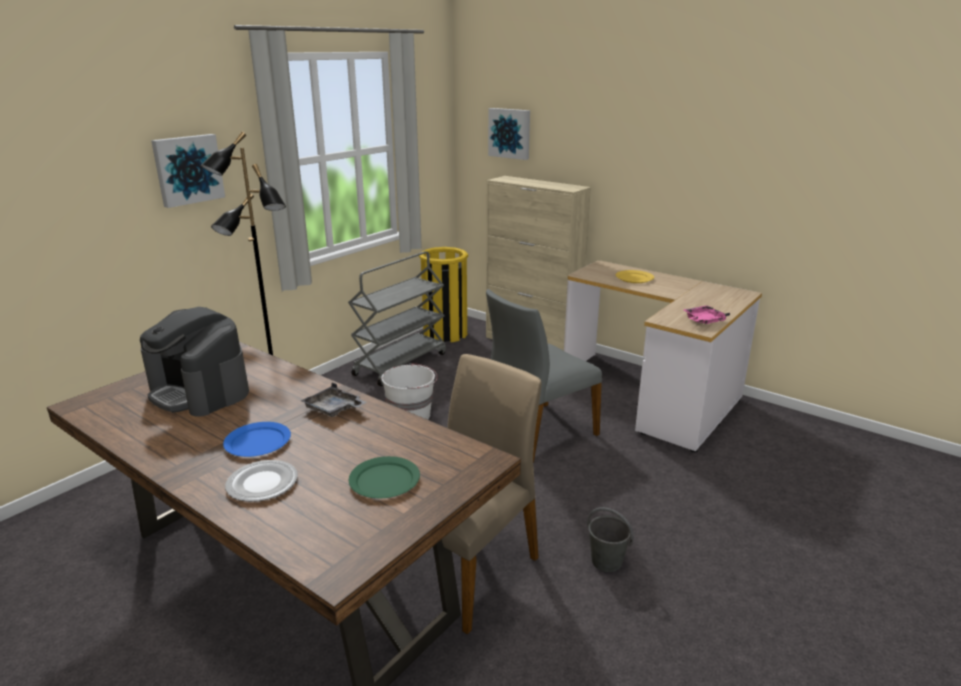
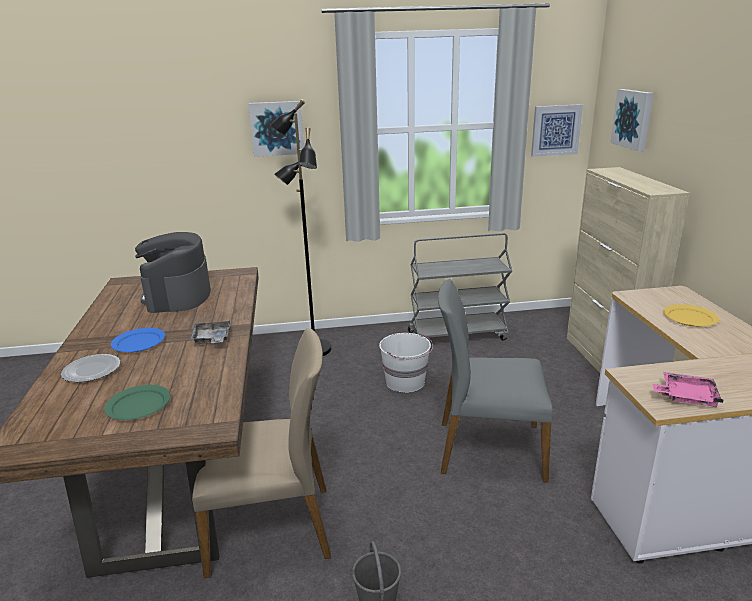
camera: 45 degrees right, 0 degrees up
(431, 149) = (555, 130): none -> picture
(445, 334) = (531, 322): yellow trash can -> none

